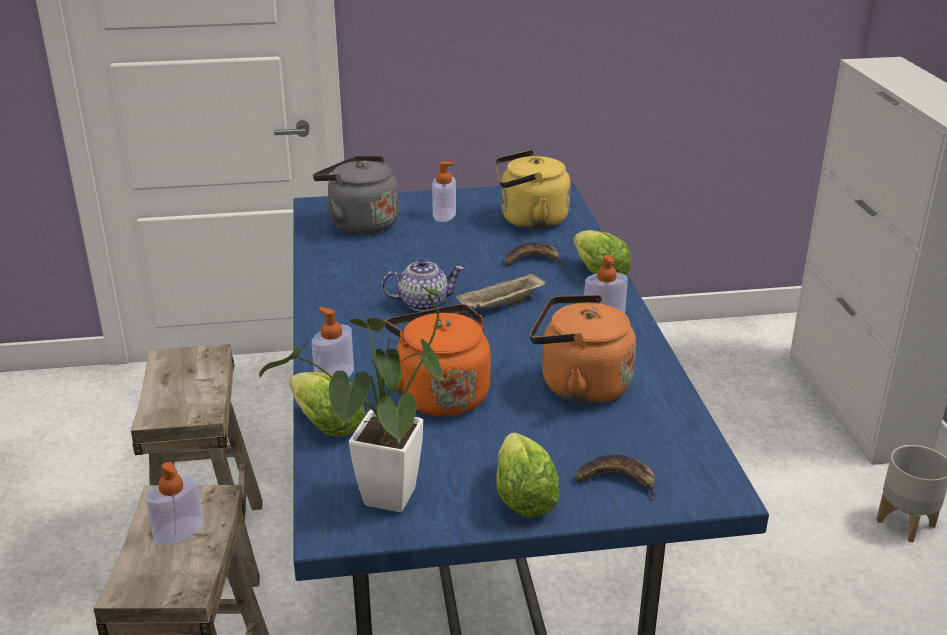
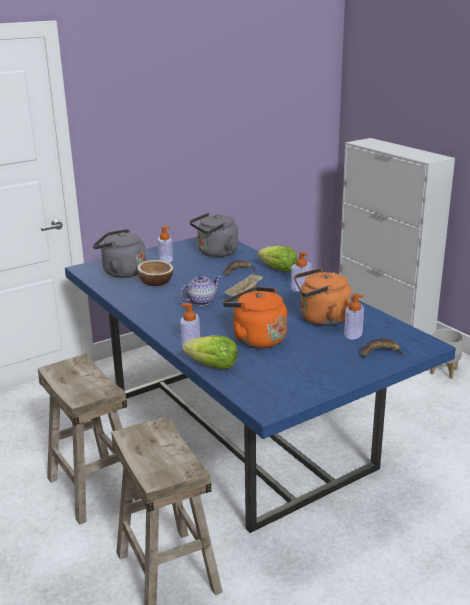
camera: 25 degrees left, 5 degrees down
(179, 530) = (154, 446): soap dispenser -> soap dispenser (353, 334)
(384, 505) = (282, 391): potted plant -> none
(391, 252) = (156, 282): none -> bowl
(523, 498) = (345, 370): lettuce -> none
(529, 220) = (215, 253): yellow kettle -> grey kettle

